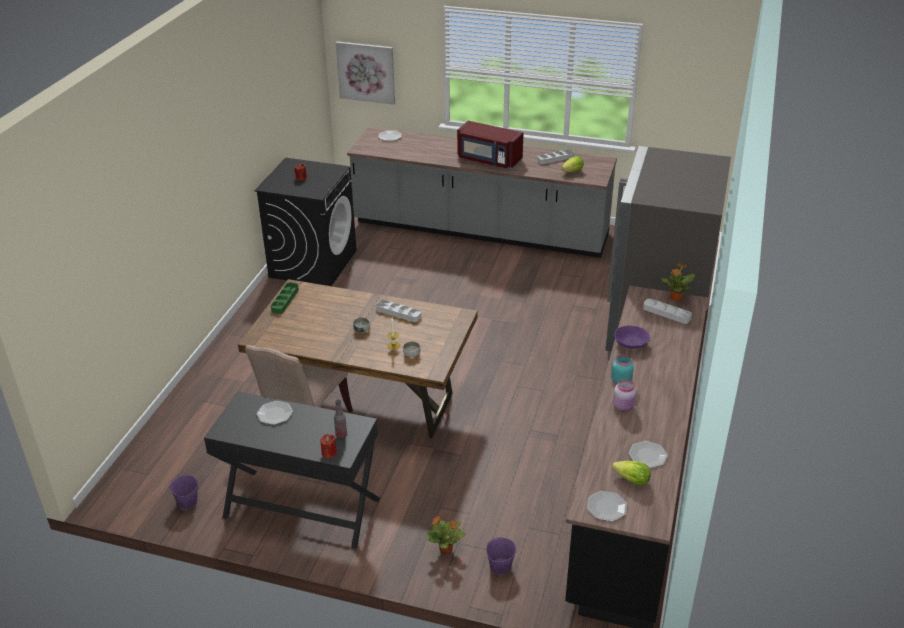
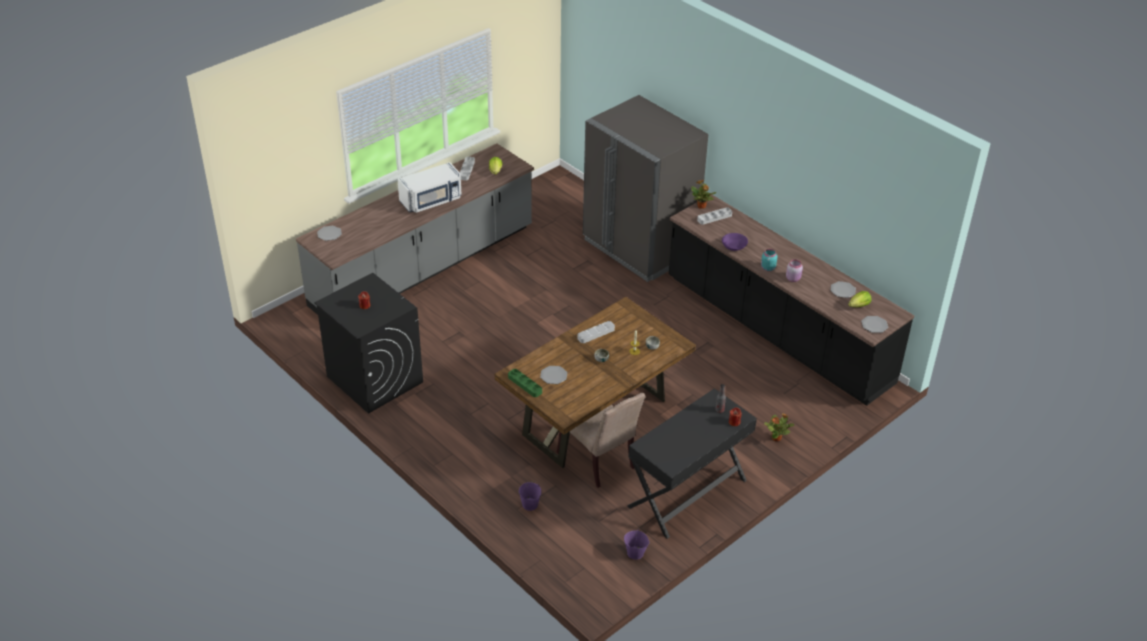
camera: 60 degrees left, 5 degrees up
(274, 413) = (671, 434): plate -> plate (553, 375)
(366, 72) = (273, 189): picture -> none
(488, 160) = (431, 201): red microwave -> white microwave
(500, 567) = (808, 420): purple bucket -> purple bucket (530, 504)

